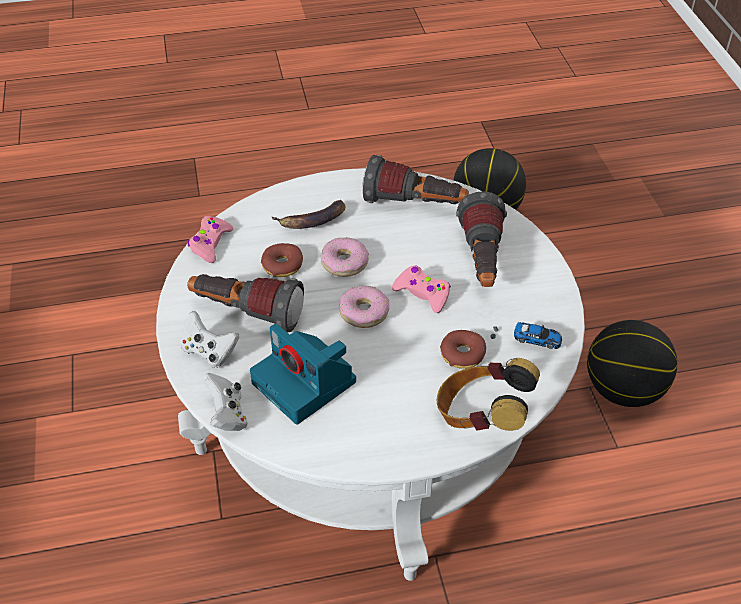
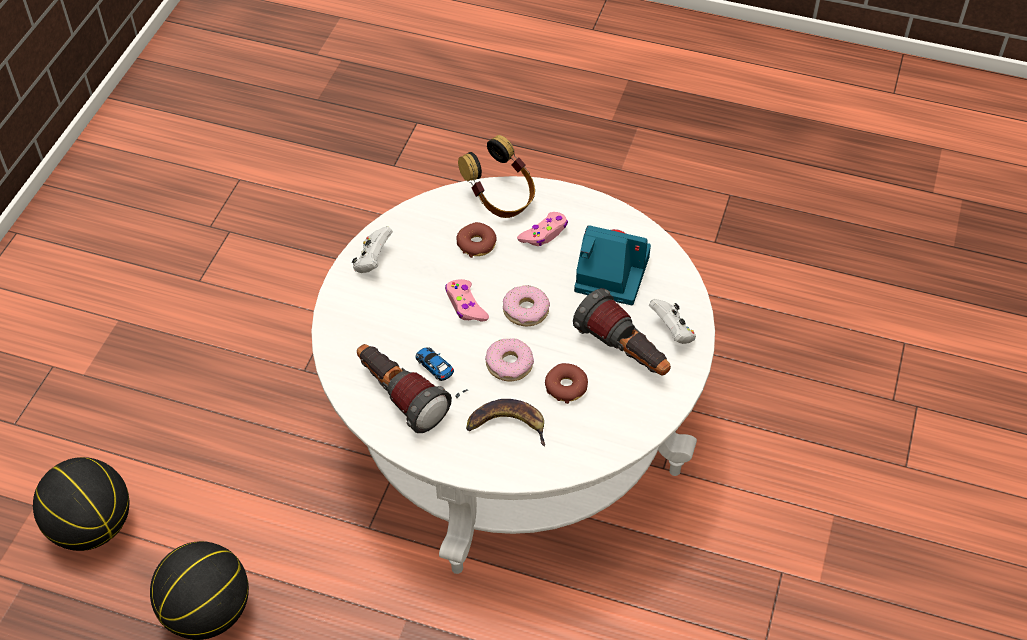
camera: 150 degrees left, 5 degrees up
(210, 244) = (620, 443): pink game controller -> pink game controller (544, 234)
(227, 415) = (682, 276): white game controller -> white game controller (372, 261)
(306, 383) = (609, 274): camera -> camera turned 60 degrees counterclockwise
(481, 262) = (392, 311): flashlight -> none
(525, 341) = (421, 233): toy car -> toy car (441, 376)
(623, 390) = (280, 353): basketball -> basketball (92, 526)

